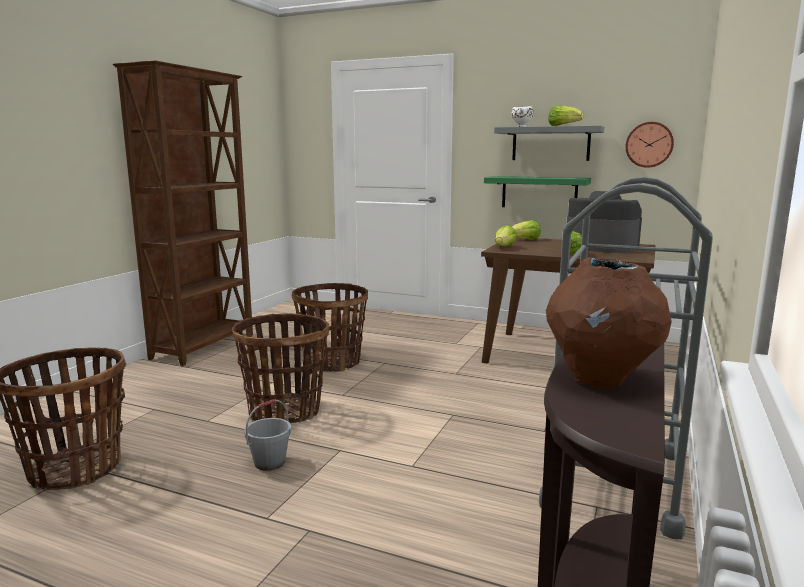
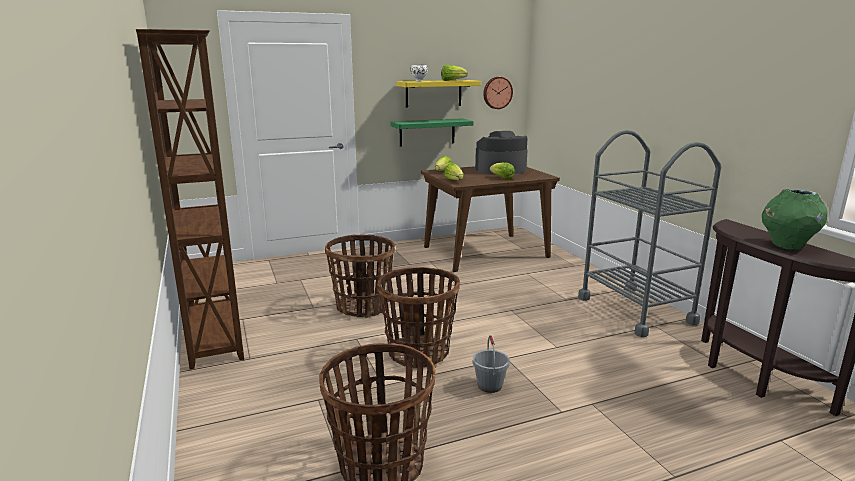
camera: 45 degrees left, 5 degrees up
(550, 144) = (433, 93): grey shelf -> yellow shelf
(600, 379) = (786, 246): brown vase -> green vase

